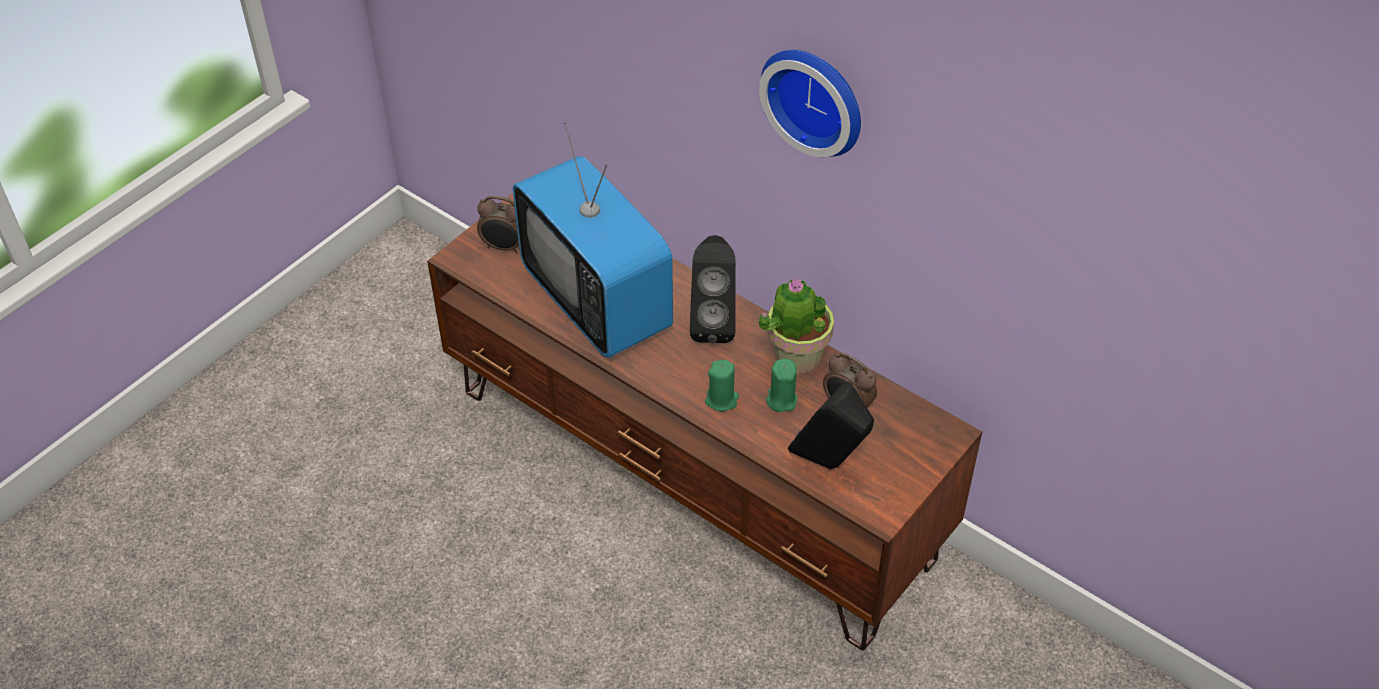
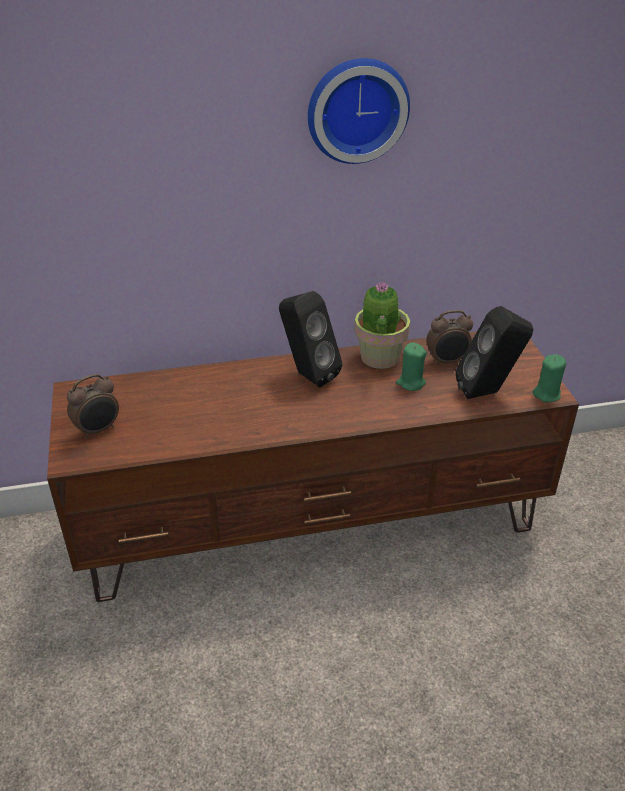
camera: 50 degrees left, 10 degrees down
(597, 301) = (217, 414): television -> none
(722, 400) = (381, 407): green candle -> green candle (546, 394)

